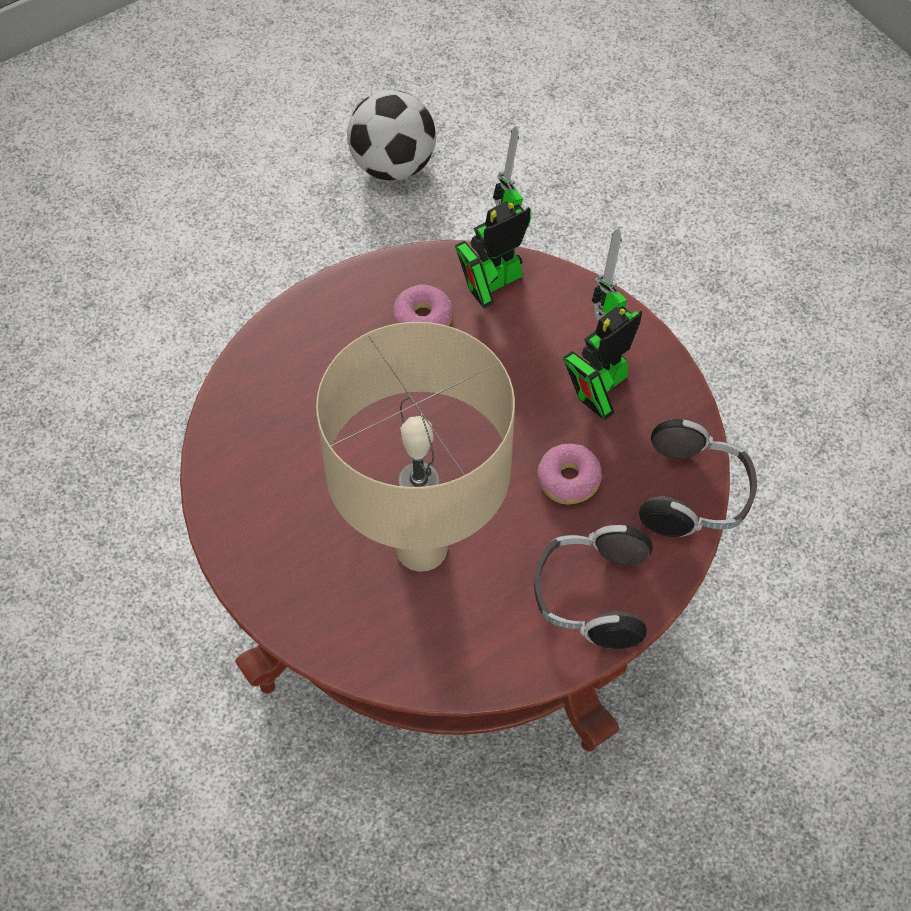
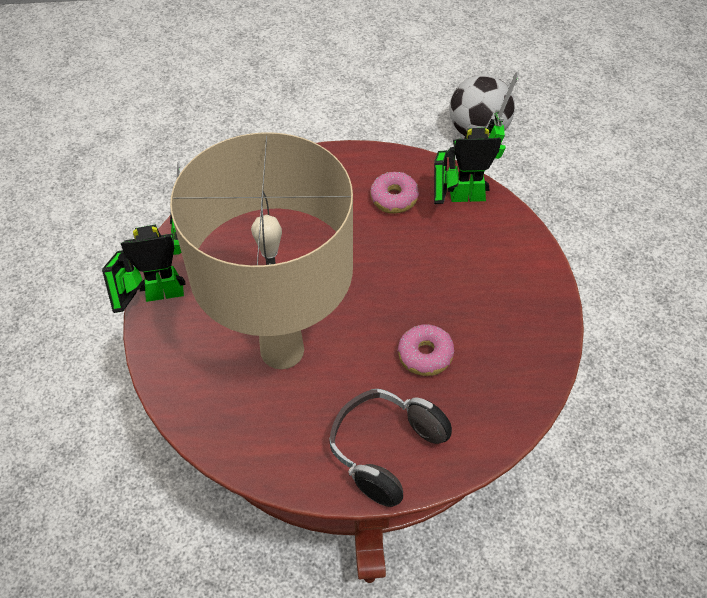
camera: 30 degrees right, 5 degrees down
(598, 386) = (493, 300): toy robot -> toy robot (157, 292)
(696, 496) = (519, 417): headphones -> none

